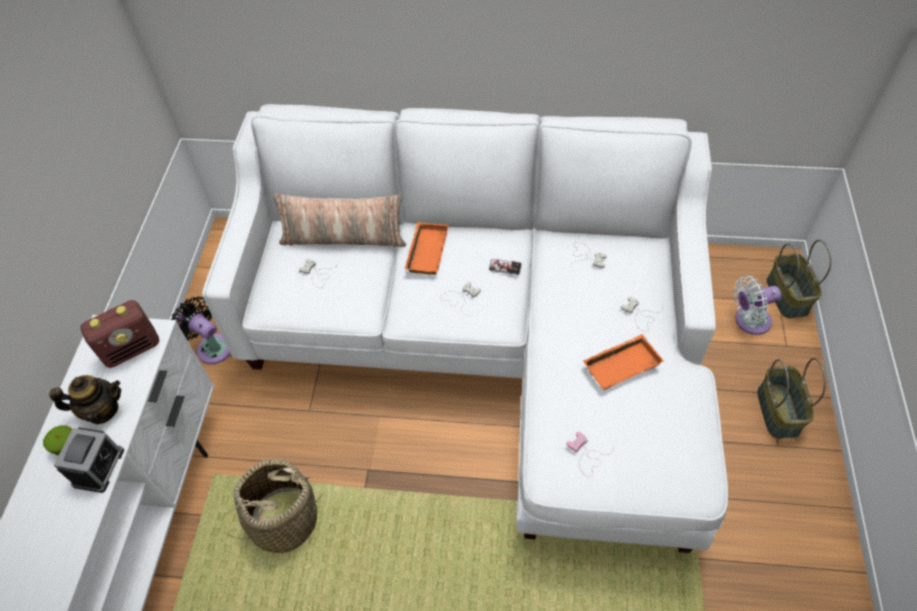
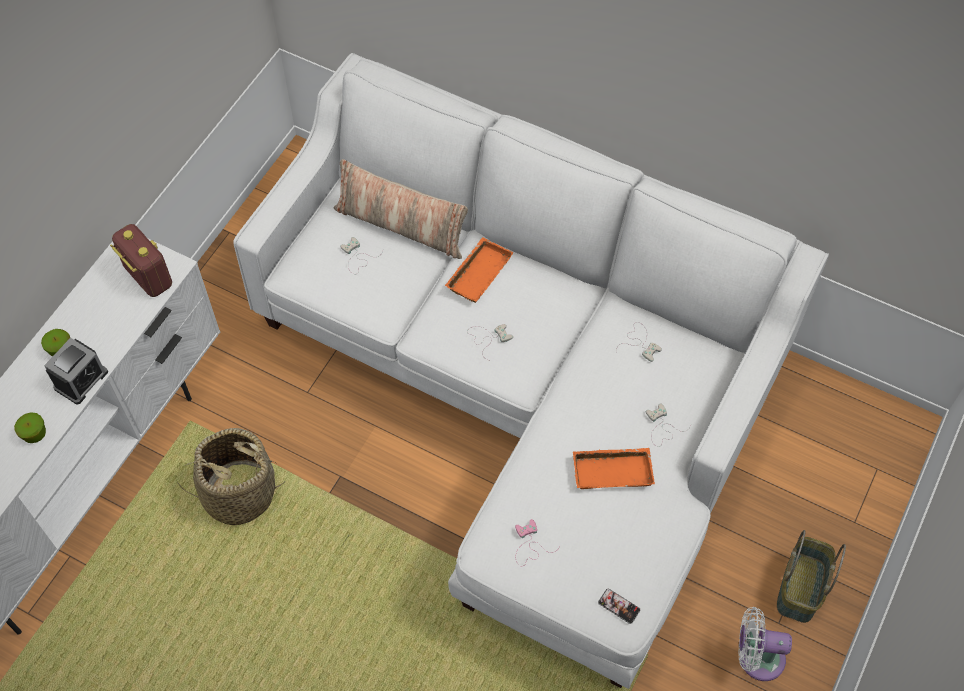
camera: 20 degrees right, 5 degrees up
(67, 539) = (34, 434): none -> apple
(102, 410) = (101, 327): teapot -> none
(132, 348) = (148, 276): radio -> radio turned 120 degrees counterclockwise
(212, 347) = (237, 285): black fan -> none
(505, 267) = (551, 321): phone -> phone (619, 606)
(749, 321) = (828, 477): white fan -> white fan (756, 657)
(788, 296) = (892, 467): basket -> none

